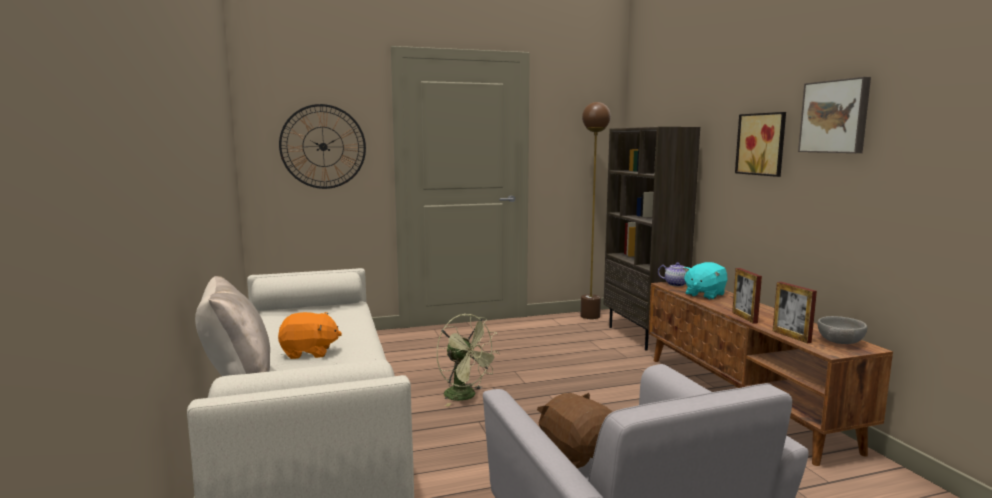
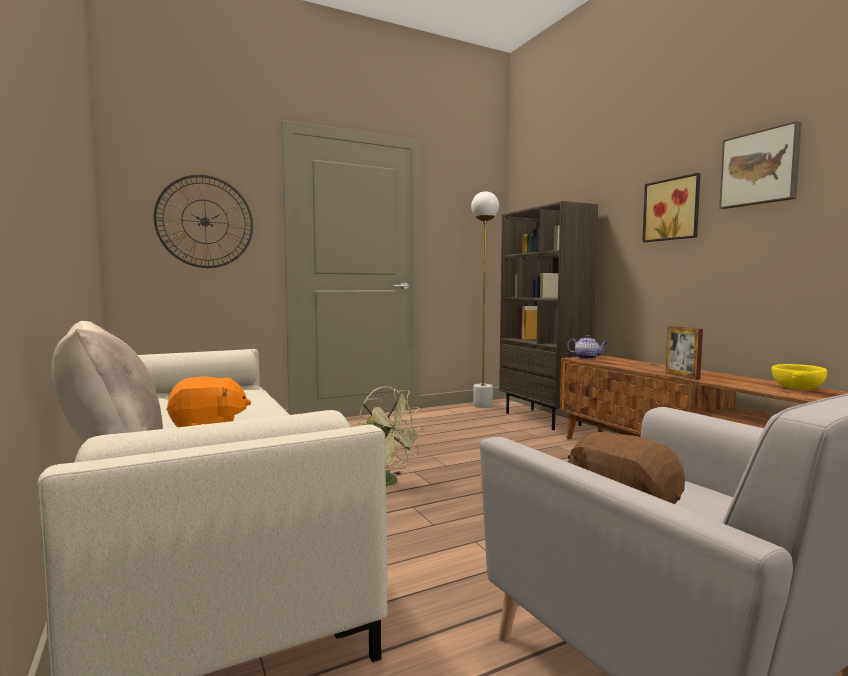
camera: 10 degrees left, 5 degrees down
(590, 316) = (482, 405): brown floor lamp -> white floor lamp
(704, 295) = (622, 363): turquoise plush toy -> none
(791, 336) = (746, 387): picture frame -> none
(841, 342) = (798, 388): grey bowl -> yellow bowl

